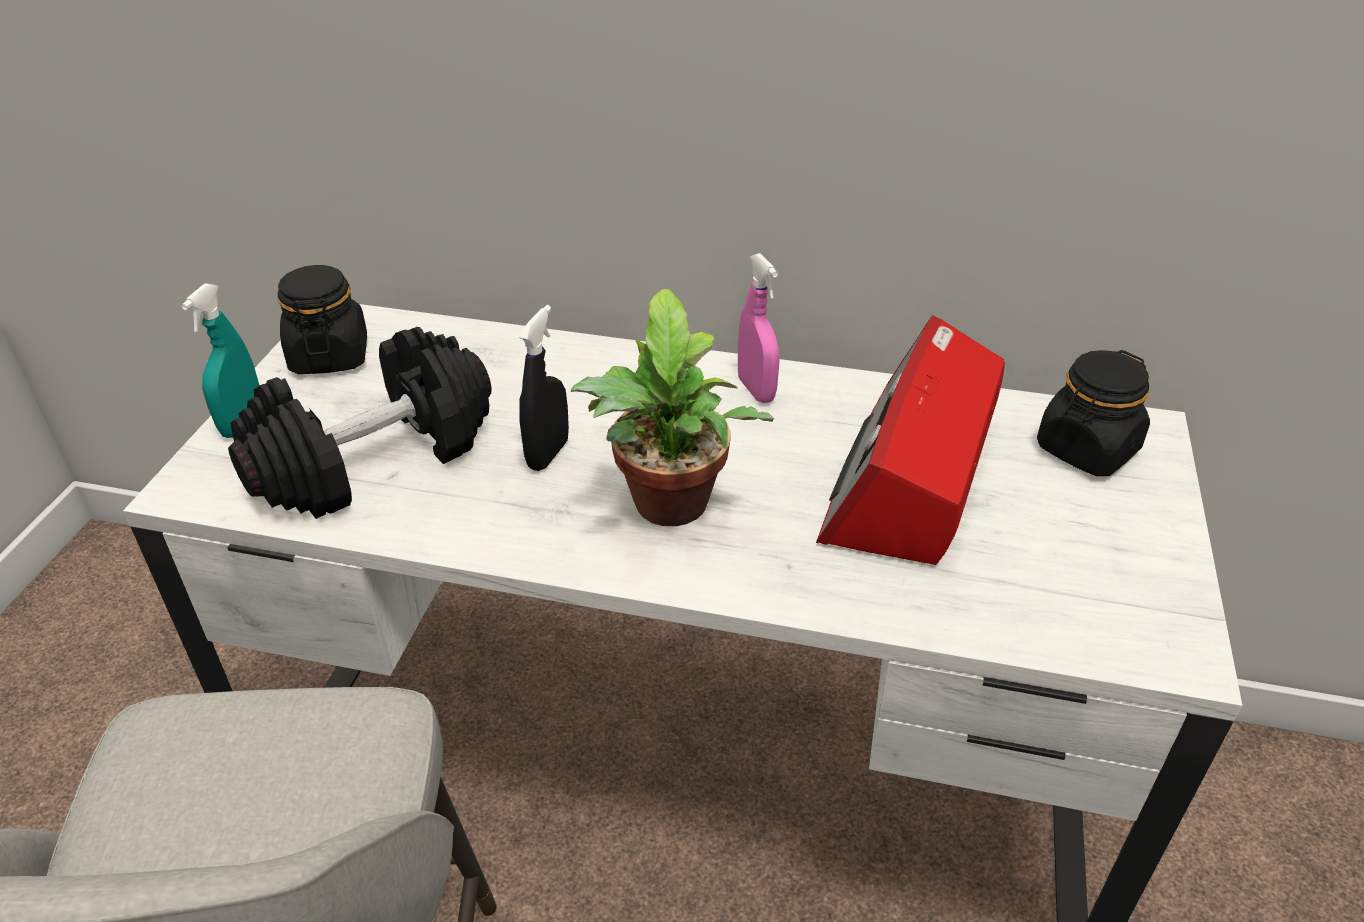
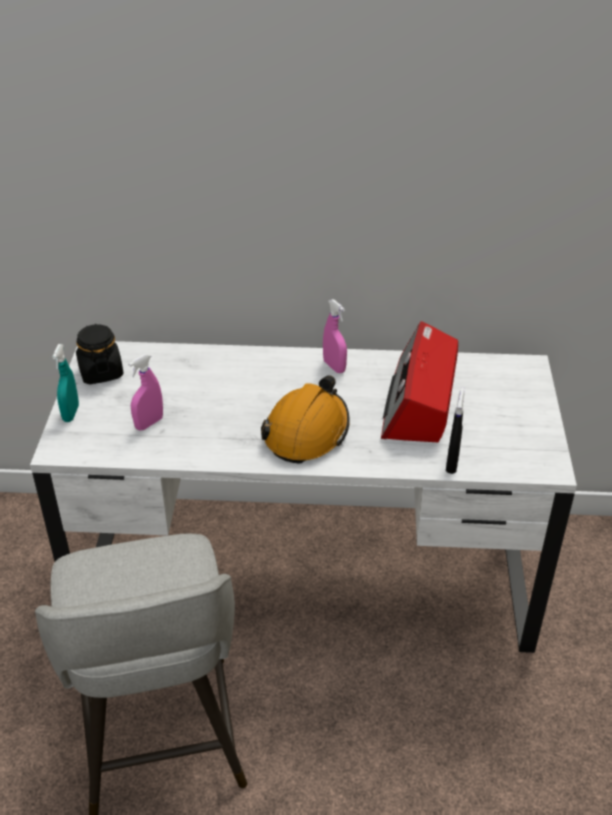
camera: 10 degrees left, 0 degrees up
(375, 457) = (149, 423): black dumbbell -> pink spray bottle
(548, 454) = (237, 411): black spray bottle -> black spray bottle (452, 463)
(670, 510) = (307, 432): potted plant -> orange hard hat
(1086, 449) = (501, 379): black jar -> none

